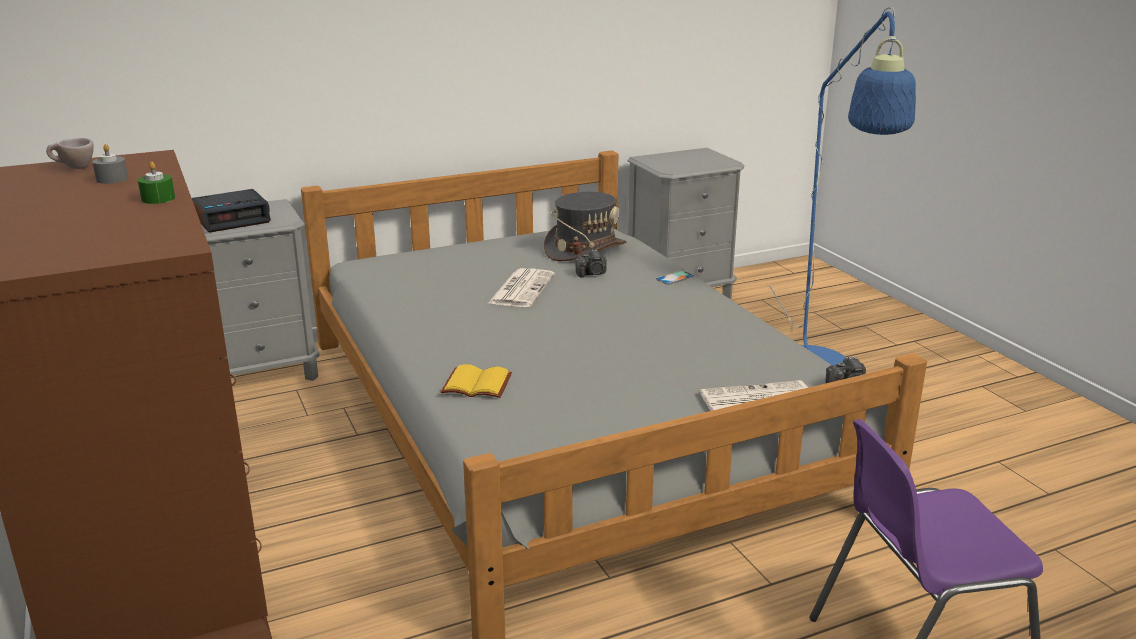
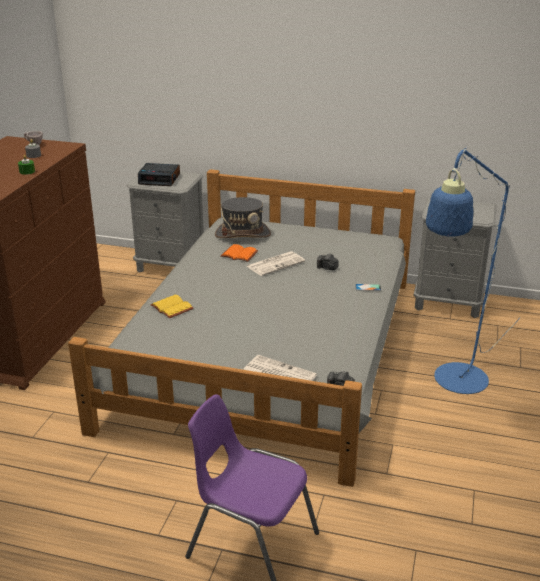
camera: 40 degrees right, 5 degrees up
(452, 295) = (238, 255): none -> orange book
(585, 249) = (350, 251): grey hat -> grey hat (243, 234)

